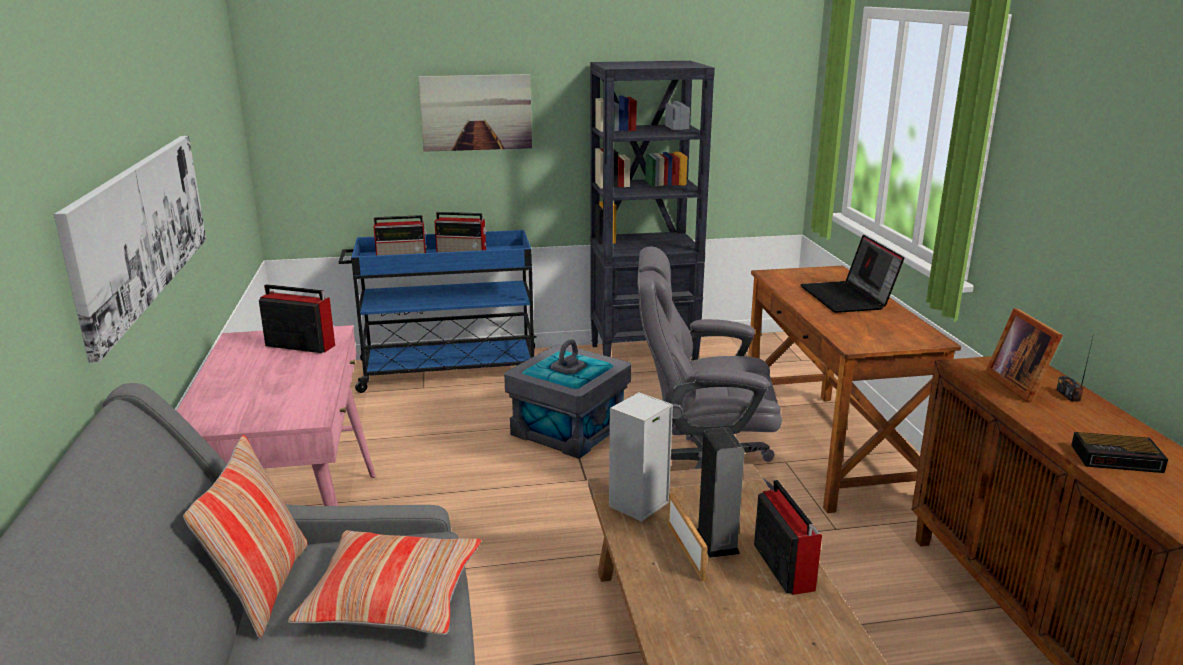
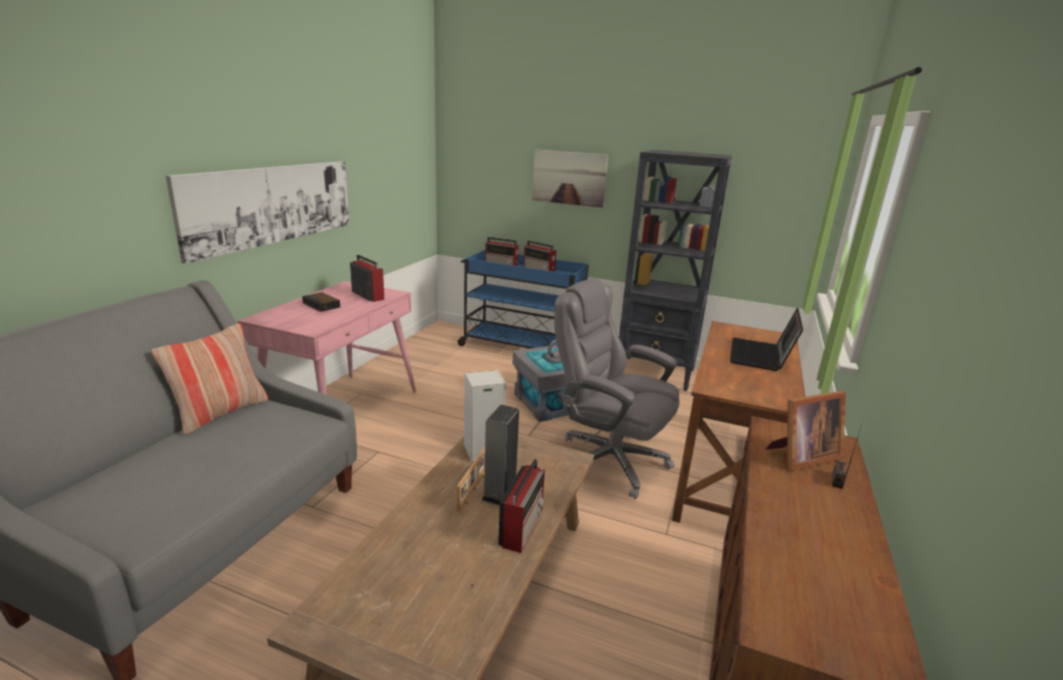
camera: 30 degrees right, 0 degrees up
(393, 597) = (263, 441): pillow -> none
(1019, 384) = (801, 456): picture frame -> picture frame turned 135 degrees counterclockwise
(1118, 458) = (799, 546): alarm clock -> alarm clock (322, 305)

